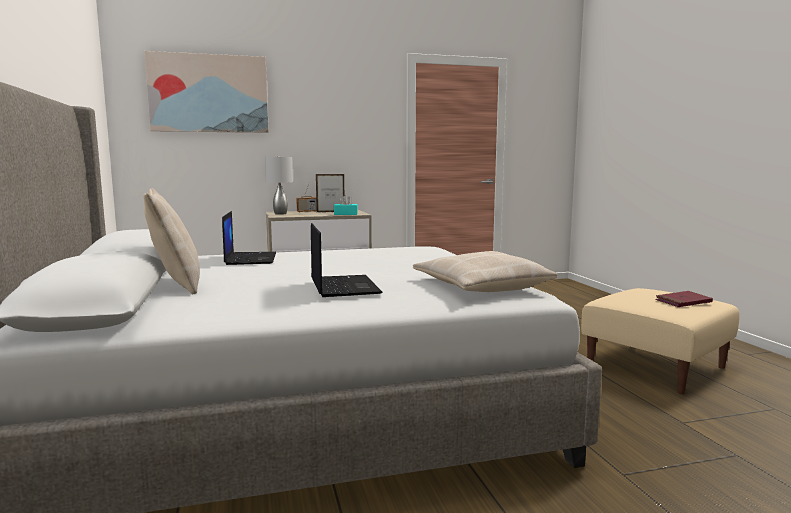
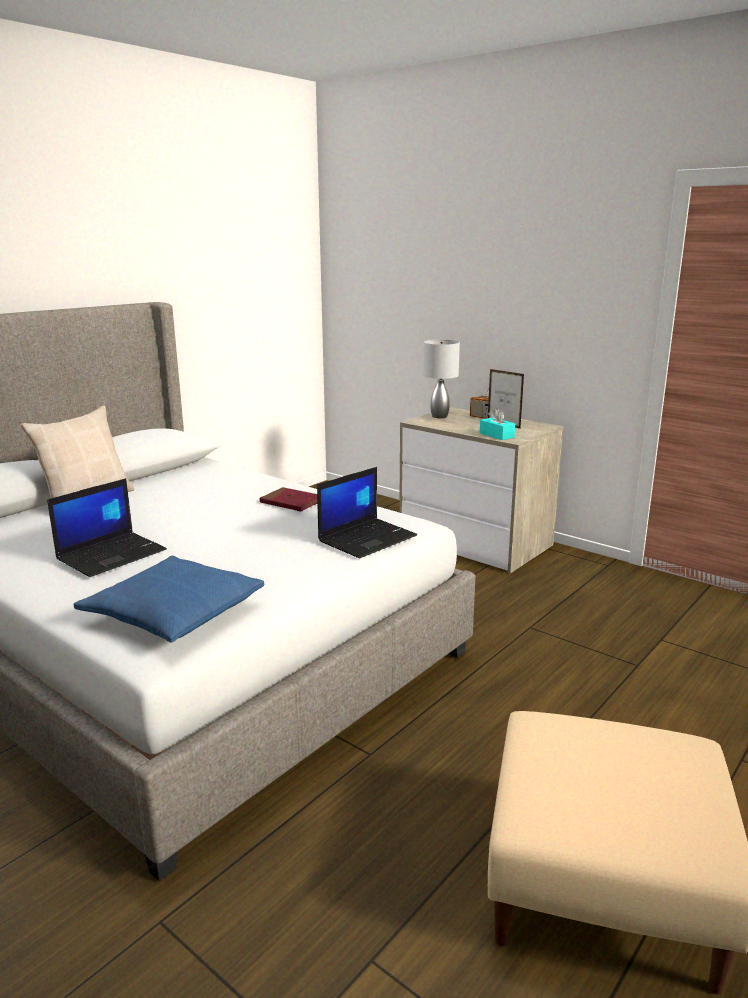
camera: 55 degrees right, 10 degrees up
(209, 93) = (405, 250): picture -> none
(250, 259) = (224, 484): laptop -> laptop (367, 538)
(481, 287) = (173, 612): beige pillow -> blue pillow
(683, 302) = (639, 807): red book -> red book (291, 502)

